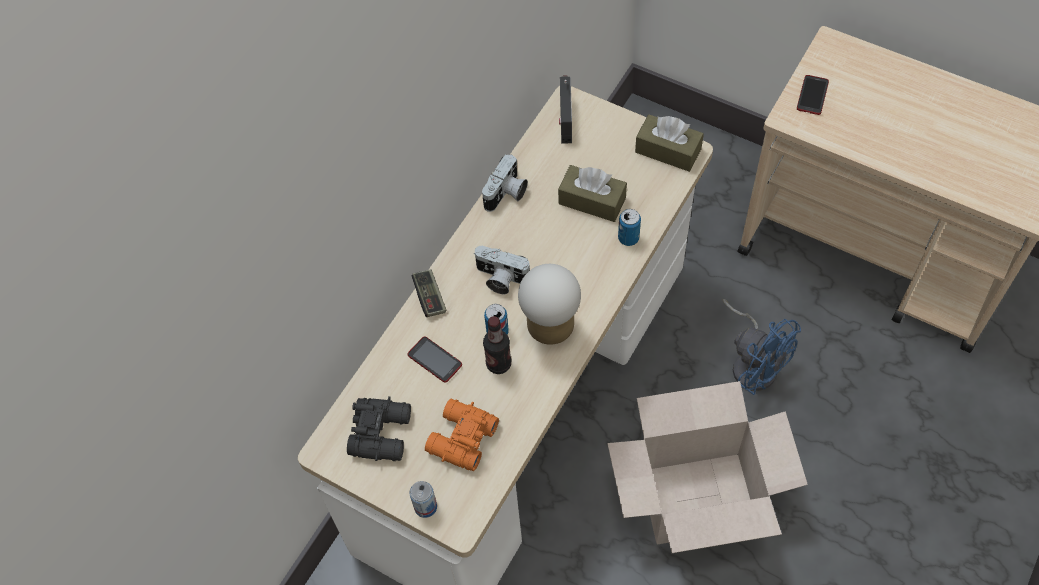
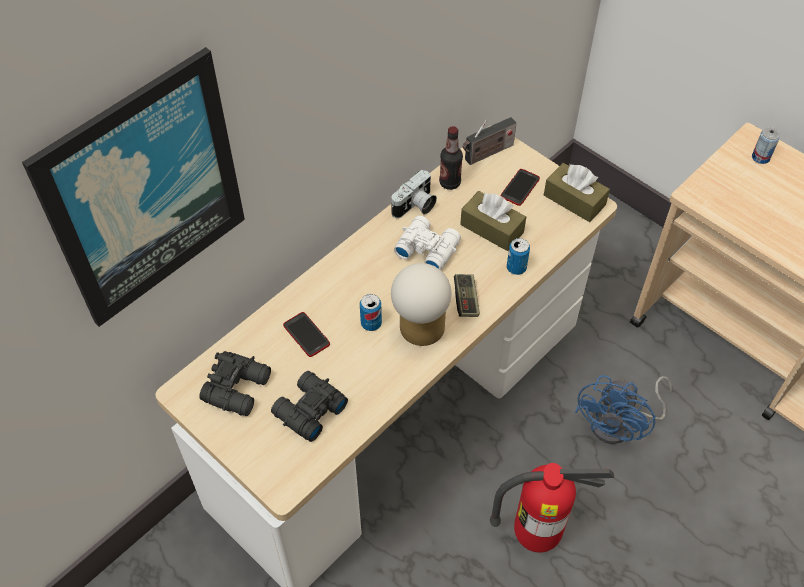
camera: 10 degrees right, 5 degrees down
(267, 270) = (144, 191): none -> picture
(425, 507) = (257, 464): can -> can (760, 157)
(429, 297) = (319, 280): game controller -> game controller (466, 300)
(460, 439) = (308, 411): orange binoculars -> black binoculars
(498, 364) = (363, 352): bottle -> bottle (450, 183)
(500, 279) = (387, 277): camera -> none
(531, 237) = (427, 248): none -> white binoculars
(565, 118) = (487, 153): radio -> radio turned 135 degrees counterclockwise
(698, 497) = (536, 535): cardboard box -> fire extinguisher
(753, 363) = (620, 424): blue fan -> blue fan turned 60 degrees clockwise
(812, 95) = (723, 180): phone -> phone (520, 188)

